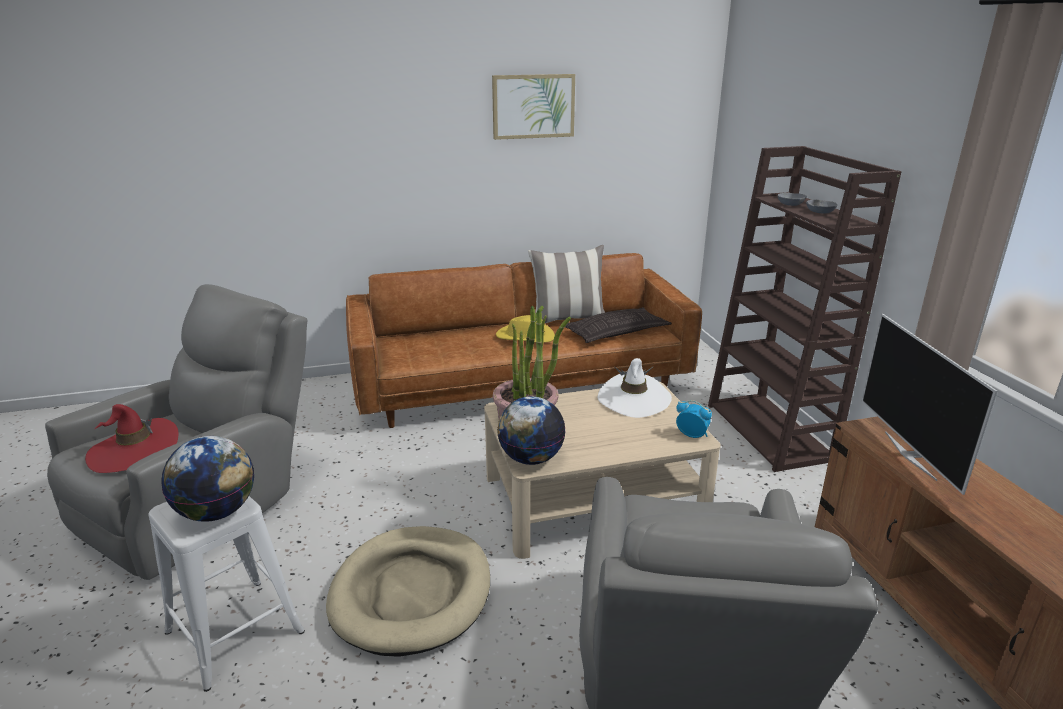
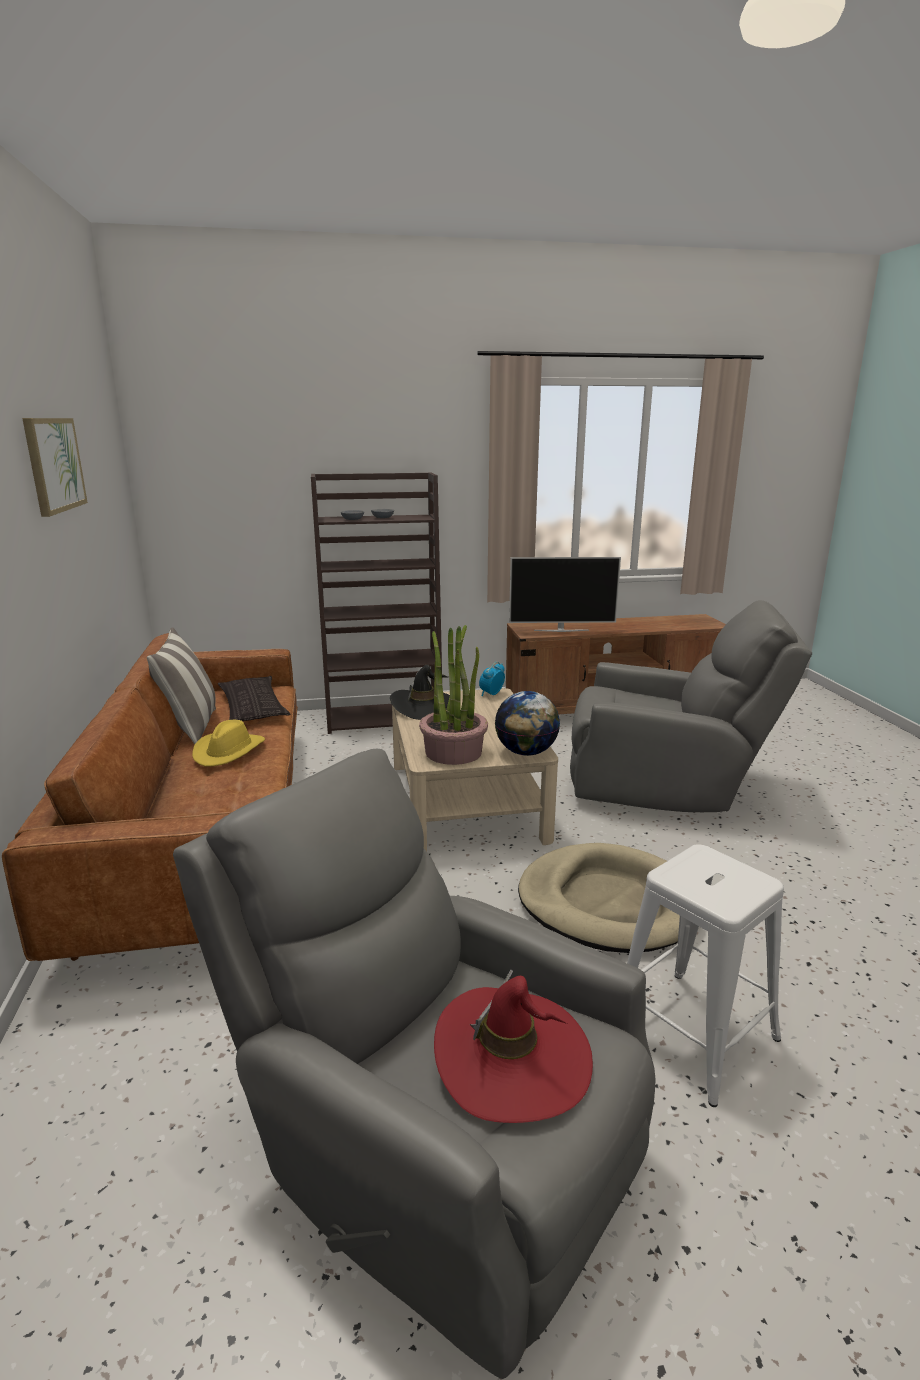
camera: 85 degrees left, 5 degrees down
(217, 512) = (719, 867): globe -> none
(634, 399) = (425, 707): white hat -> black hat

